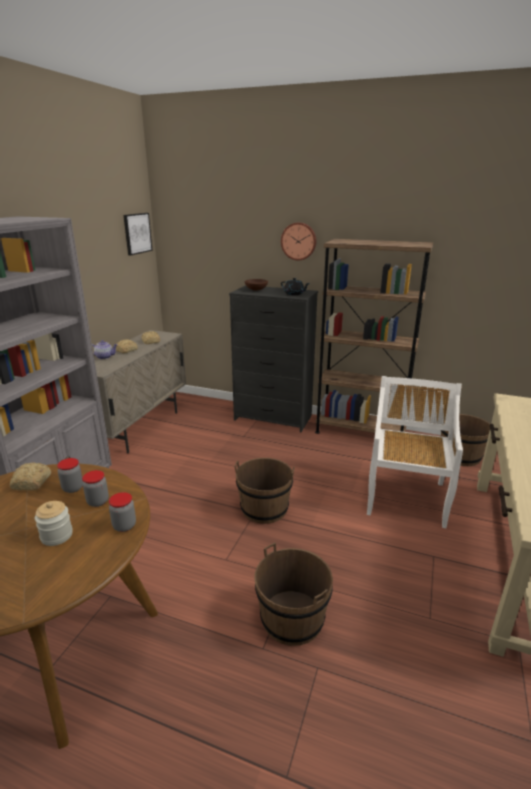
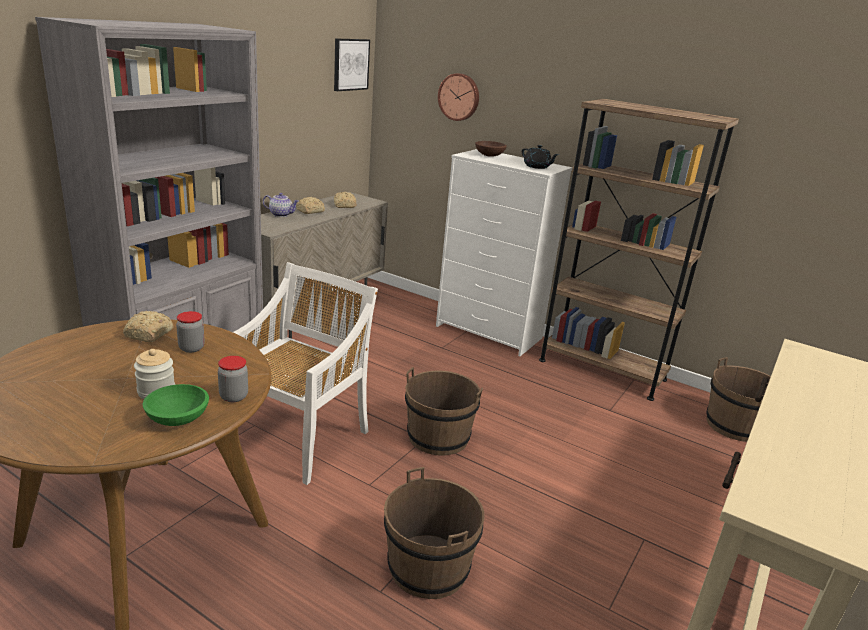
camera: 10 degrees right, 0 degrees up
(84, 557) = (177, 418): none -> green bowl
(98, 501) = (214, 367): jar -> none
(273, 418) = (489, 332): black dresser -> white dresser
(299, 241) = (556, 97): wall clock -> wall clock (459, 97)
(405, 497) = (634, 461): white chair -> white chair (299, 437)

